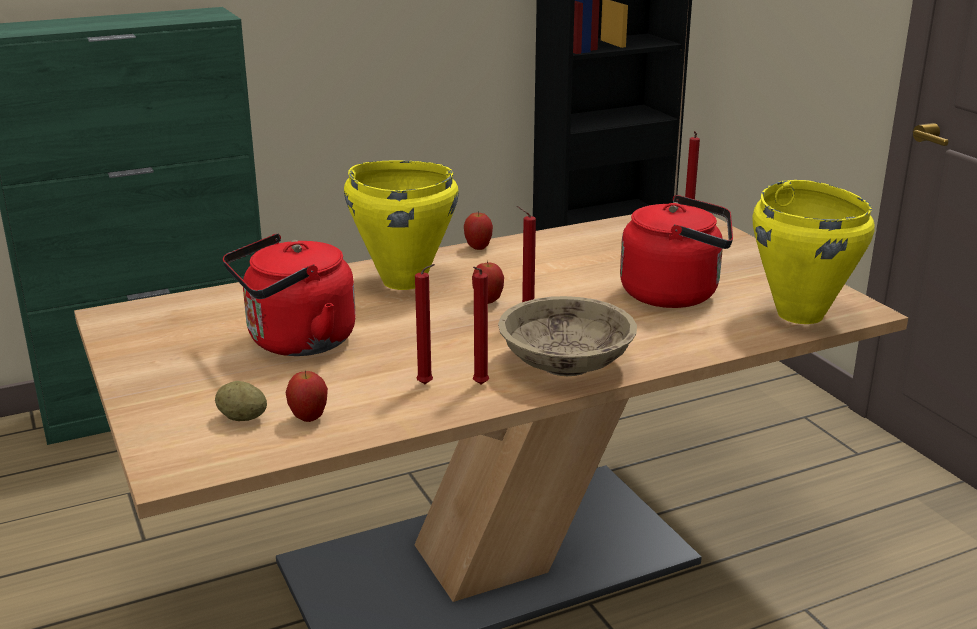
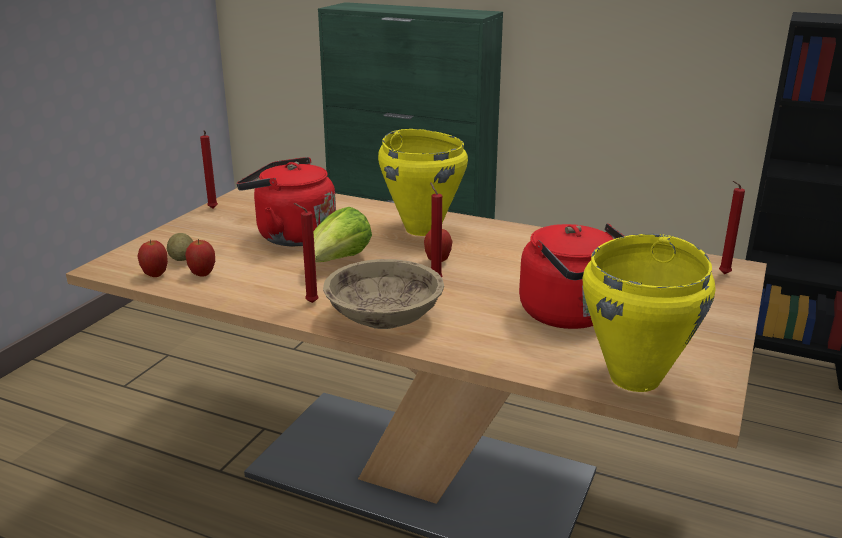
camera: 50 degrees right, 0 degrees up
(407, 342) = (338, 261): none -> lettuce
(427, 385) = (288, 288): red candle -> red candle (213, 209)
(478, 248) = (516, 229): apple -> apple (155, 275)

